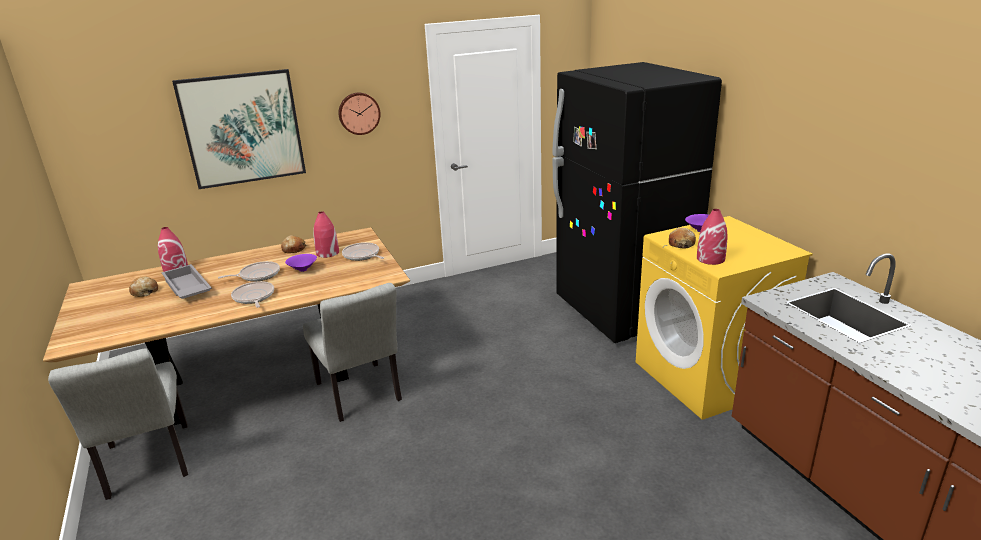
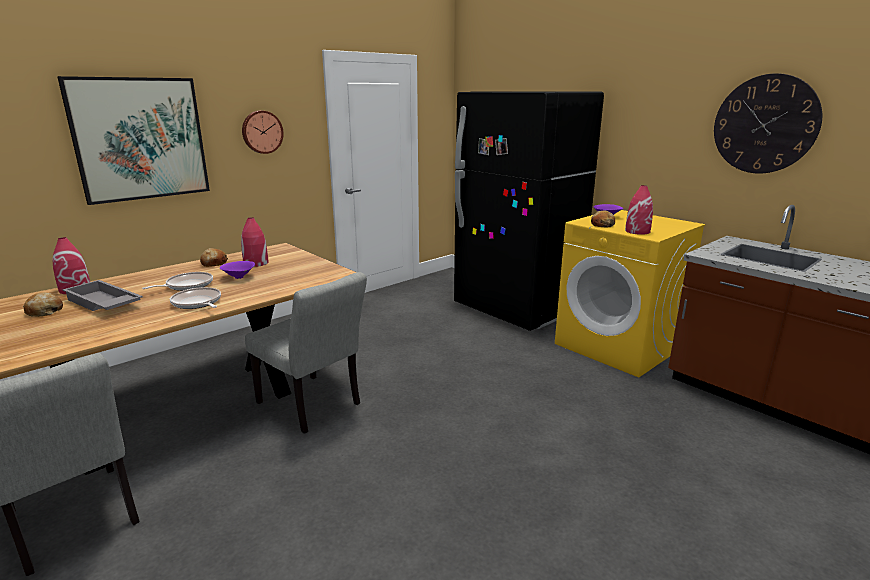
camera: 20 degrees left, 5 degrees down
(362, 255) = (296, 262): frying pan -> none
(878, 147) = (765, 124): none -> wall clock

